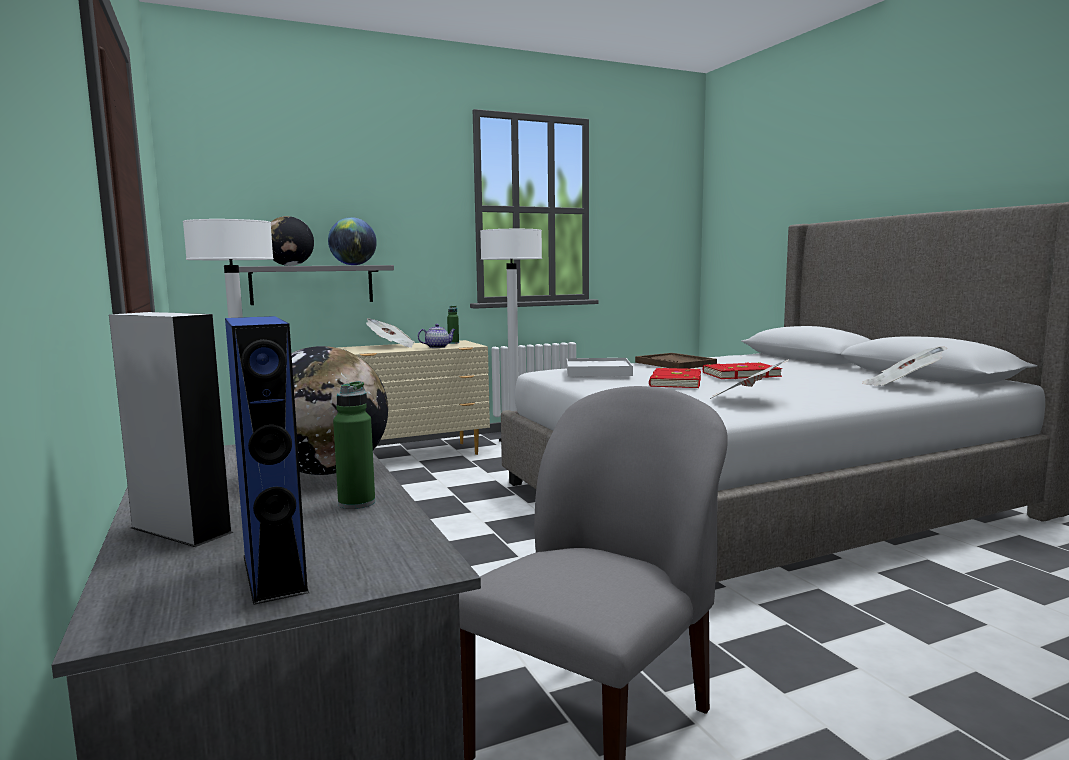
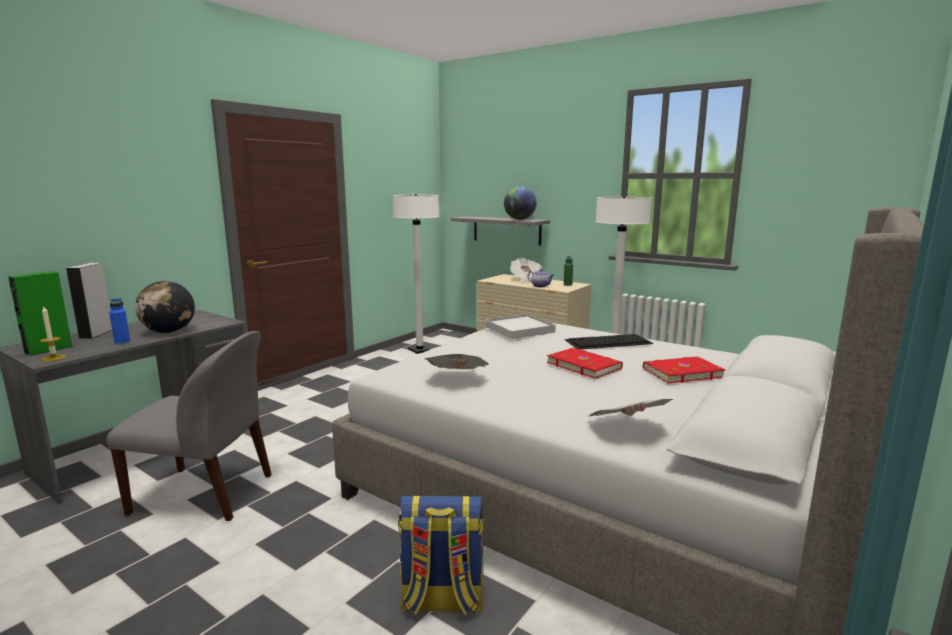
camera: 60 degrees right, 5 degrees up
(274, 573) = (48, 350): blue speaker -> green speaker
(289, 265) = (485, 218): globe -> none
(356, 503) = (122, 343): green bottle -> blue bottle
(392, 560) = (54, 358): none -> candle
(674, 382) = (512, 352): red book -> red book (681, 372)
(675, 363) = (607, 342): brown tray -> keyboard
(927, 595) = (442, 600): none -> backpack

